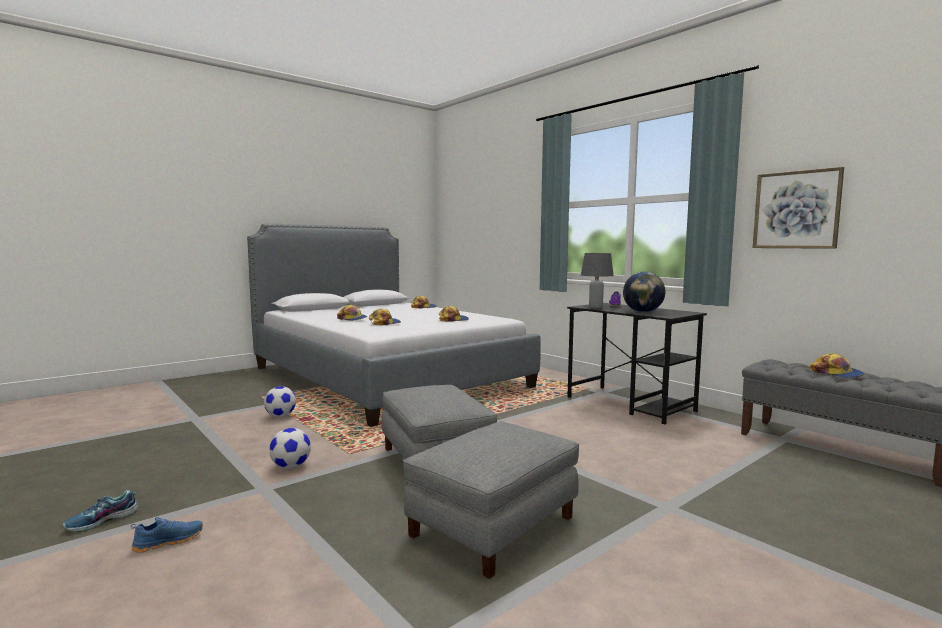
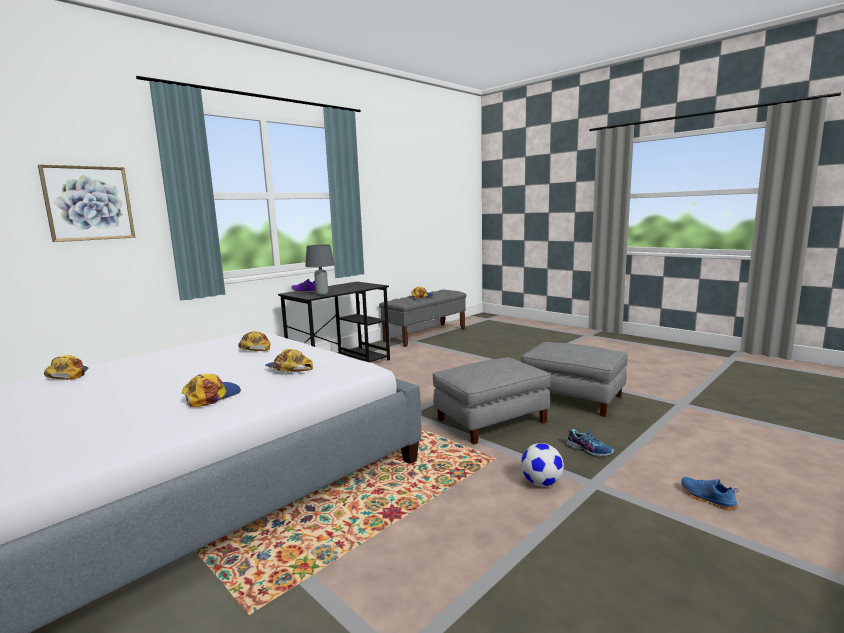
camera: 95 degrees left, 5 degrees up
(102, 521) = (732, 556): shoe -> shoe (589, 450)
(280, 416) = (376, 544): football -> none
(643, 312) = (353, 288): globe -> none
(796, 210) = (378, 208): picture -> picture (89, 203)

